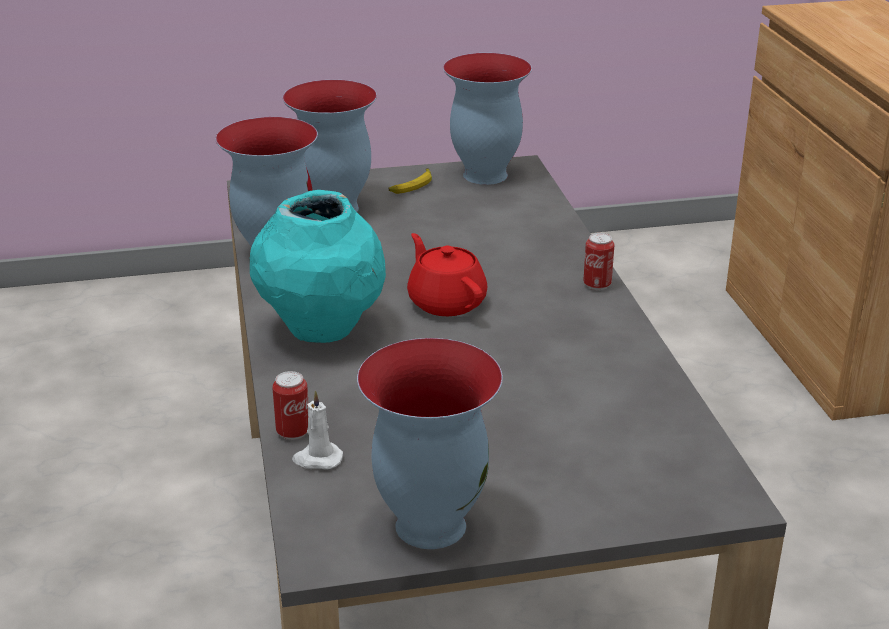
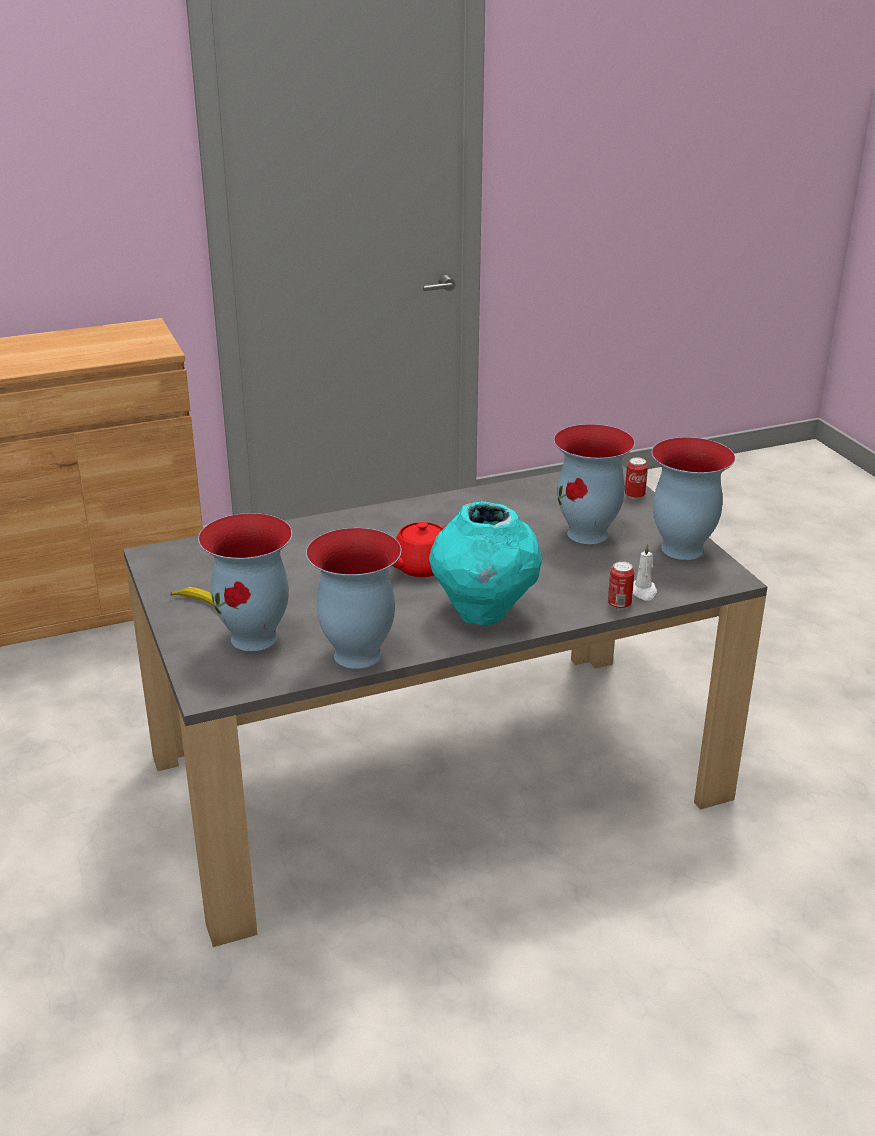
camera: 100 degrees left, 0 degrees up
(484, 176) = (174, 569): vase -> vase (589, 534)
(597, 285) = (377, 513): can -> can (634, 496)

